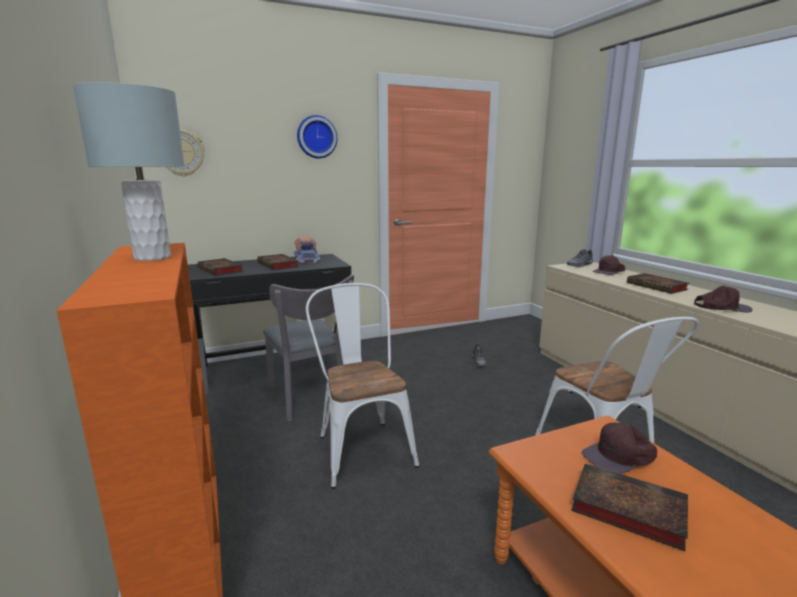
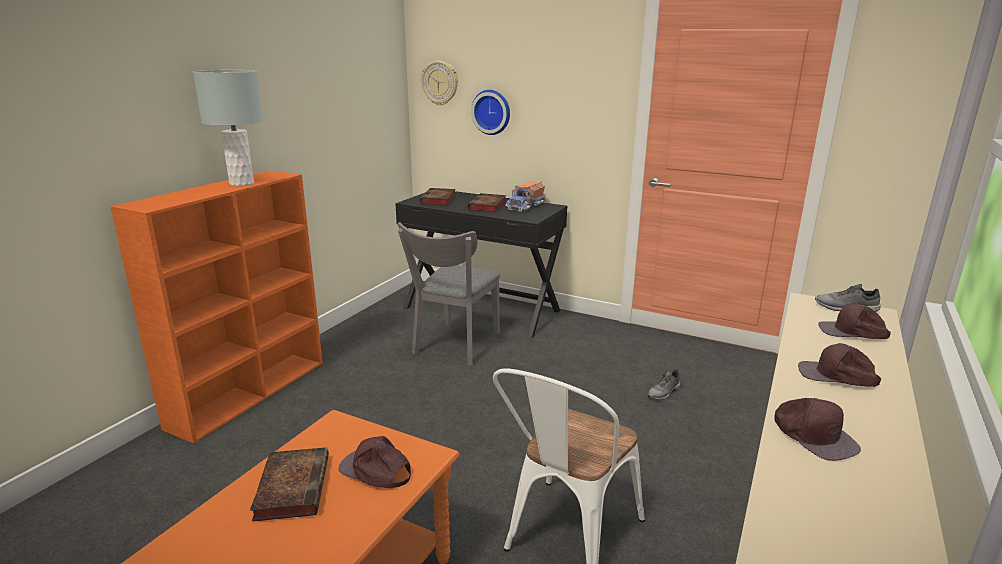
camera: 50 degrees right, 5 degrees up
(316, 137) = (564, 68): wall clock -> wall clock (492, 112)
(361, 446) = (418, 397): white chair -> none
(658, 287) = (837, 376): book -> brown cap

